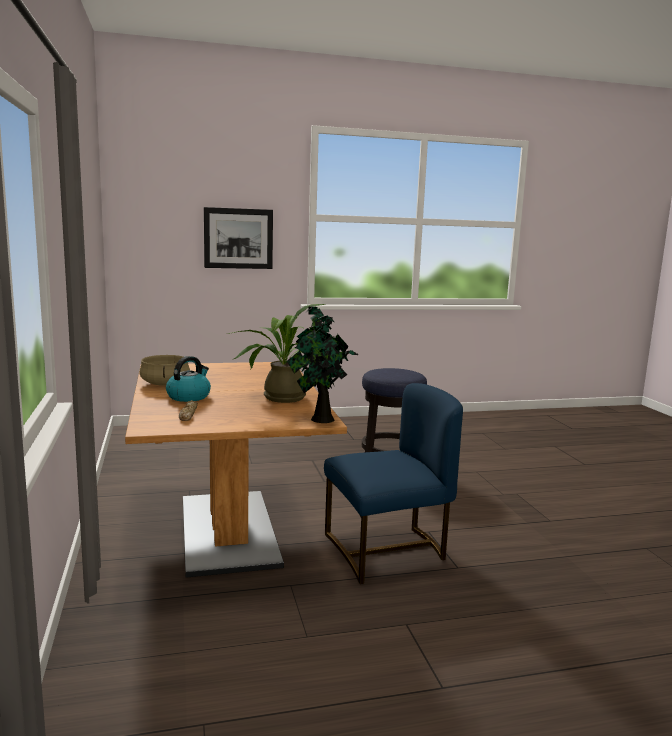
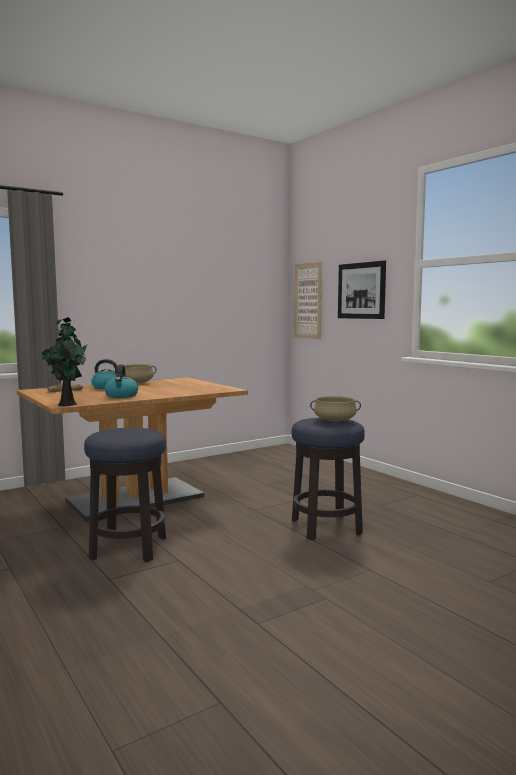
camera: 70 degrees right, 5 degrees down
(146, 246) = (308, 301): none -> picture
(279, 397) = (121, 396): potted plant -> kettle
(387, 551) = (128, 548): blue chair -> stool
(394, 371) = (334, 421): none -> beige cooking pot

